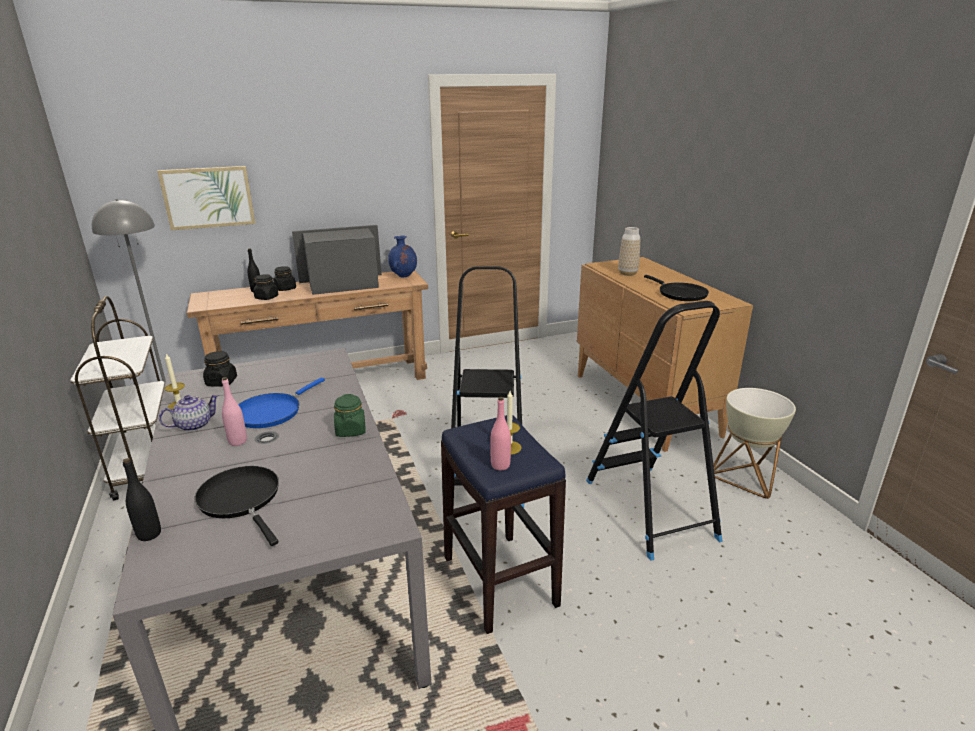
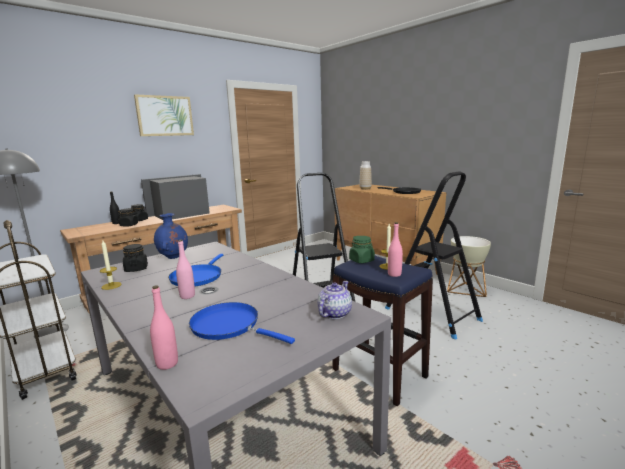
camera: 20 degrees left, 10 degrees down
(149, 534) = (167, 364): black bottle -> pink bottle
(193, 425) = (137, 294): teapot -> teapot (334, 313)
(208, 197) = (75, 155): picture -> picture (165, 116)
(242, 500) = (229, 326): black frying pan -> blue frying pan
(351, 430) = (271, 276): green jar -> green jar (362, 260)
(403, 276) = (220, 207): blue vase -> blue vase (173, 257)

